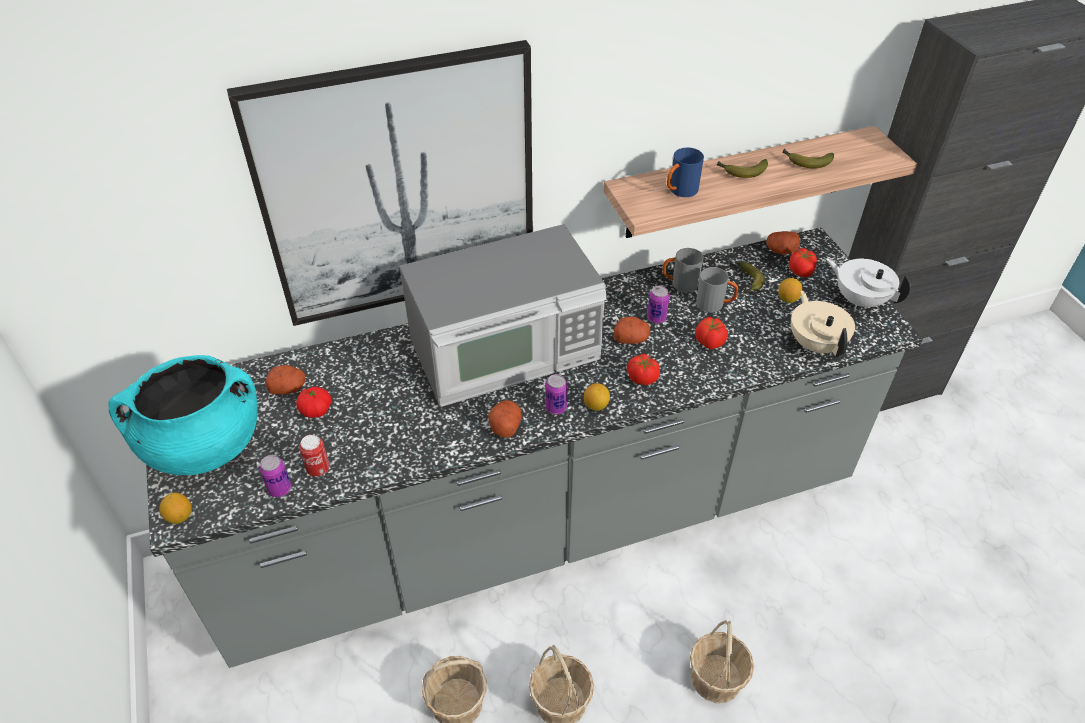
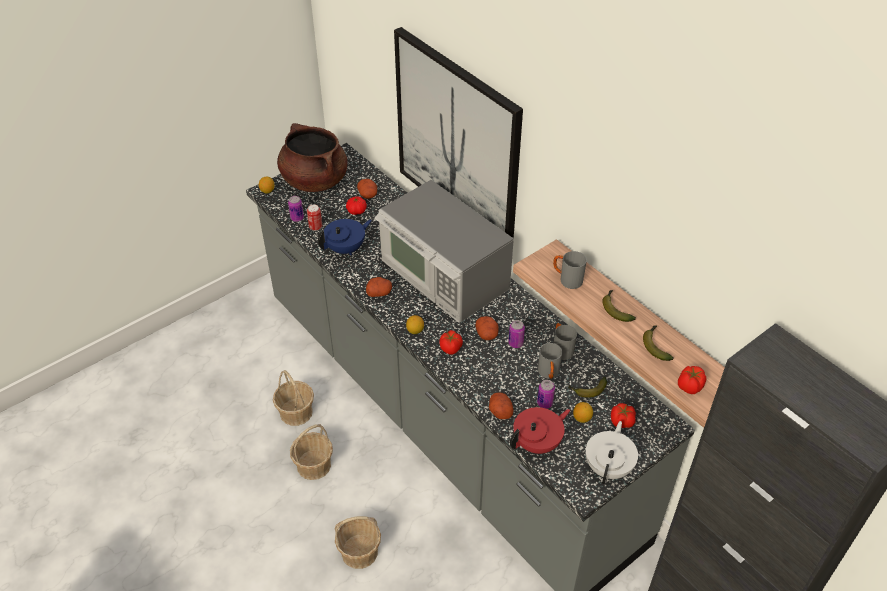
camera: 70 degrees right, 0 degrees up
(204, 446) = (314, 180): turquoise cooking pot -> brown cooking pot
(391, 442) = (346, 248): none -> blue teapot
(556, 408) = (404, 312): can -> can (544, 403)
(679, 192) = (567, 279): blue mug -> grey mug
(709, 342) = (505, 378): tomato -> tomato (689, 387)
(780, 250) = (642, 405): potato -> potato (500, 411)
(815, 344) = (538, 443): beige teapot -> red teapot

